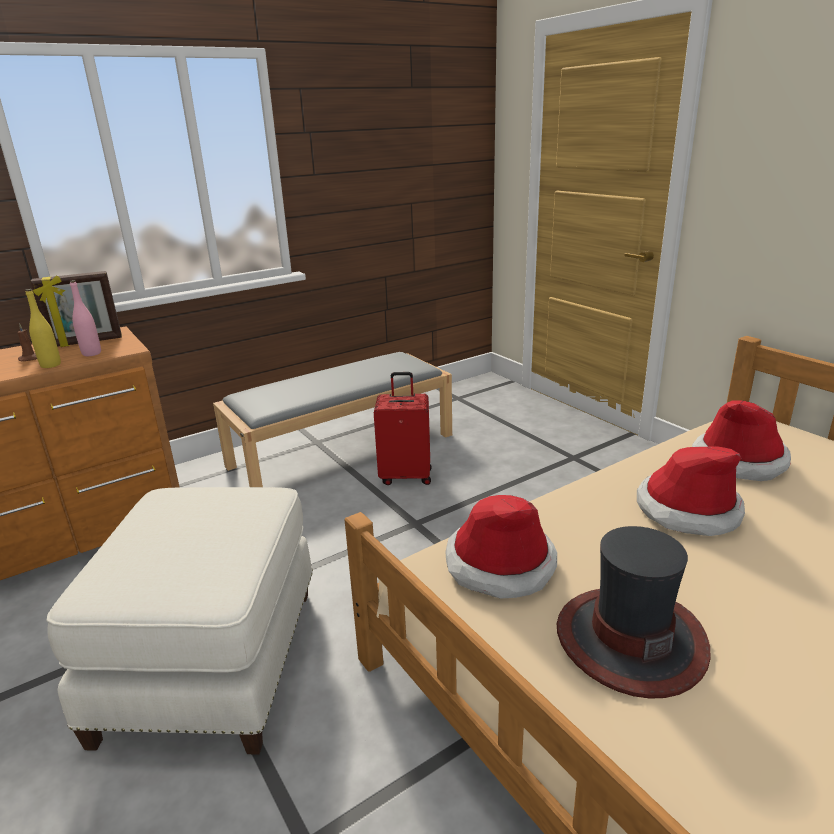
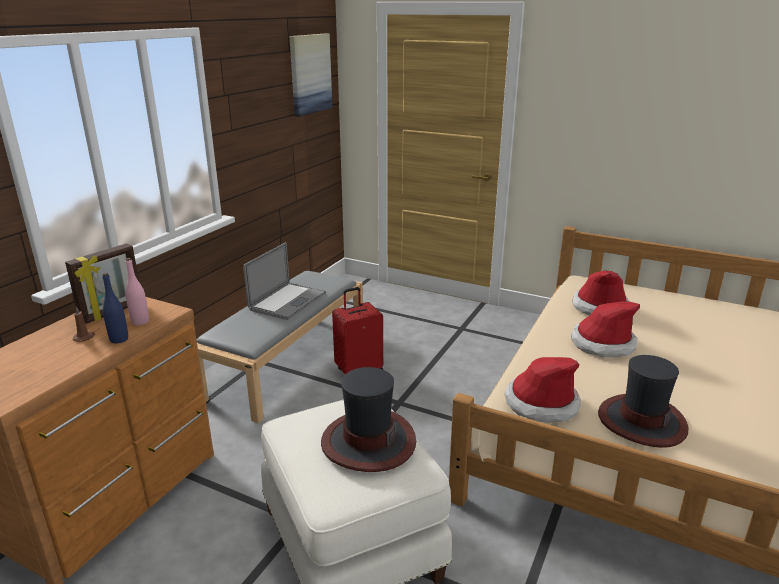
camera: 30 degrees left, 0 degrees up
(51, 365) = (119, 339): yellow bottle -> blue bottle
(204, 538) = (368, 441): none -> hat
(342, 377) = (287, 301): none -> laptop
(444, 117) = (310, 74): none -> picture

